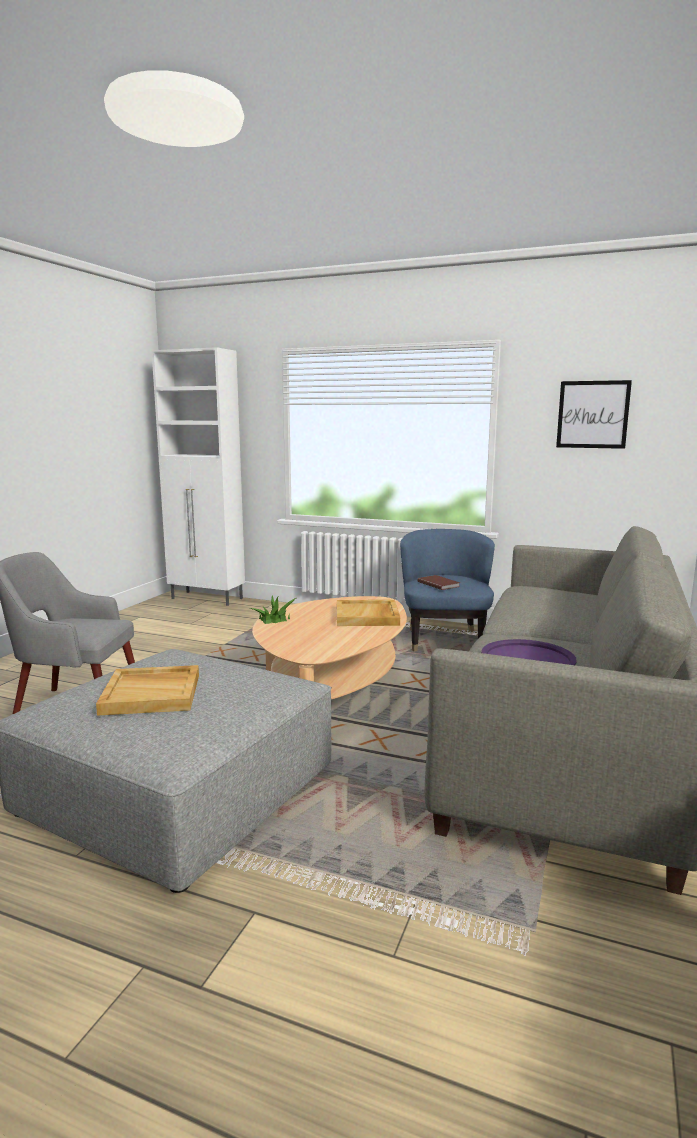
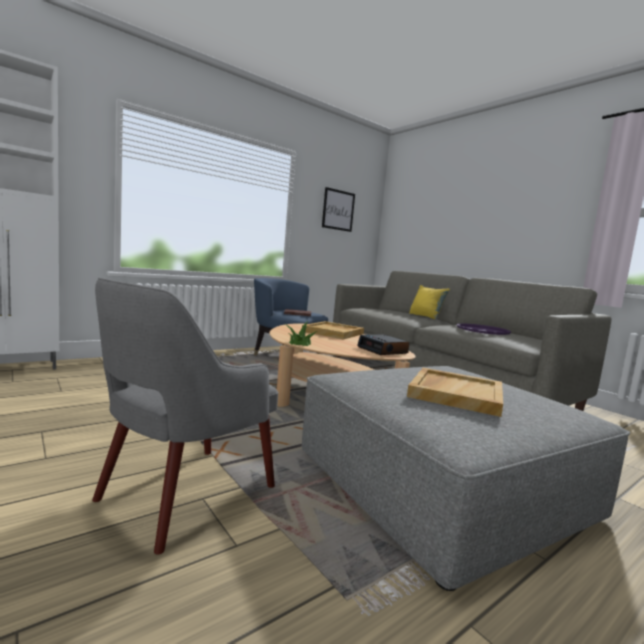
camera: 60 degrees left, 5 degrees down
(316, 647) = (383, 350): none -> alarm clock
(584, 619) = (426, 316): none -> yellow pillow

